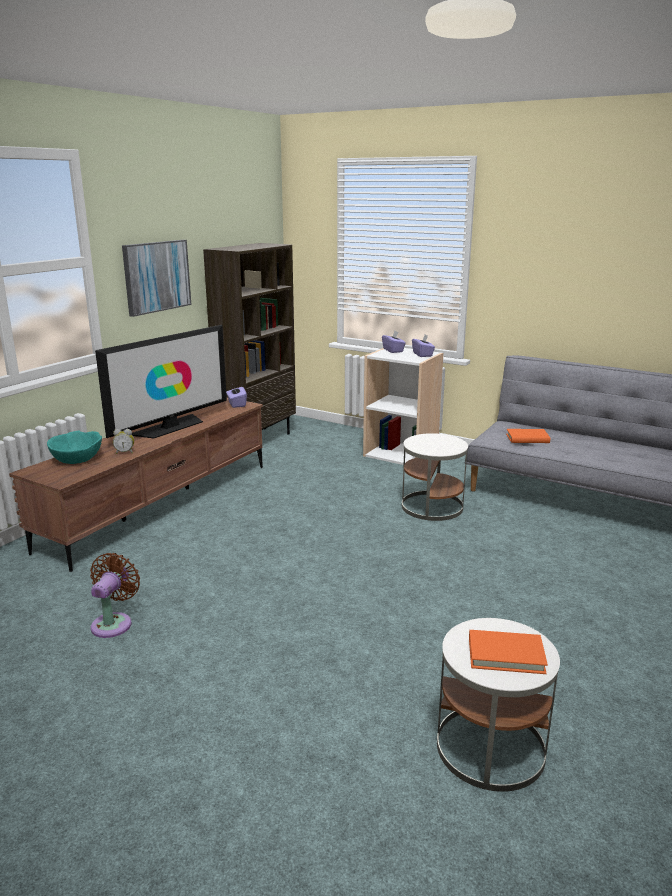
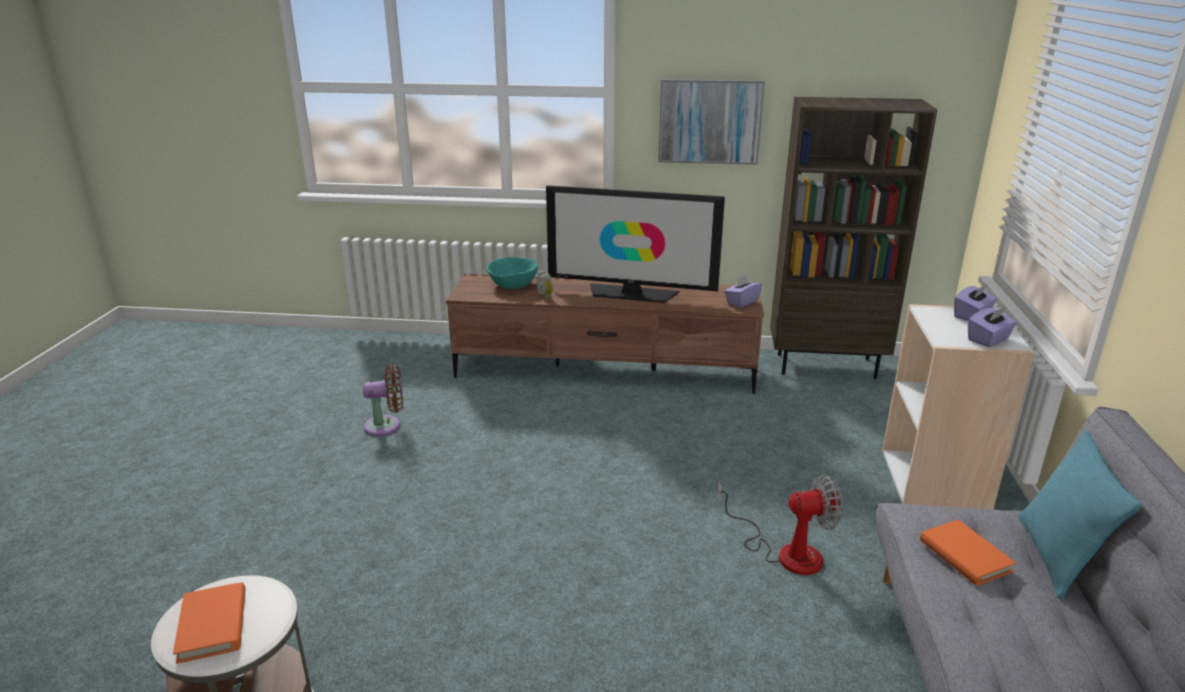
camera: 65 degrees right, 5 degrees up
(431, 507) = (785, 552): white side table -> fan
(535, 426) = (1056, 558): none -> turquoise pillow

